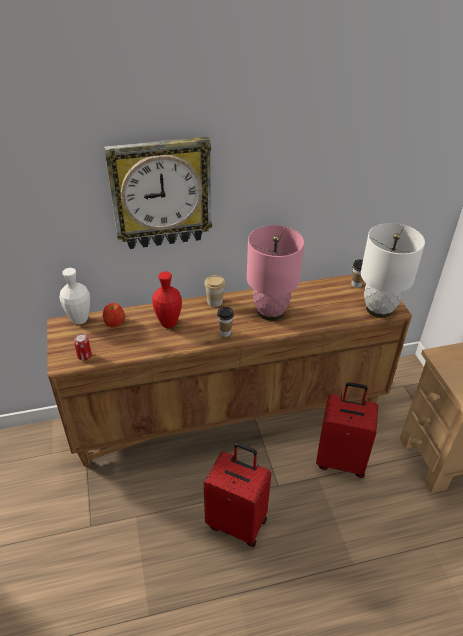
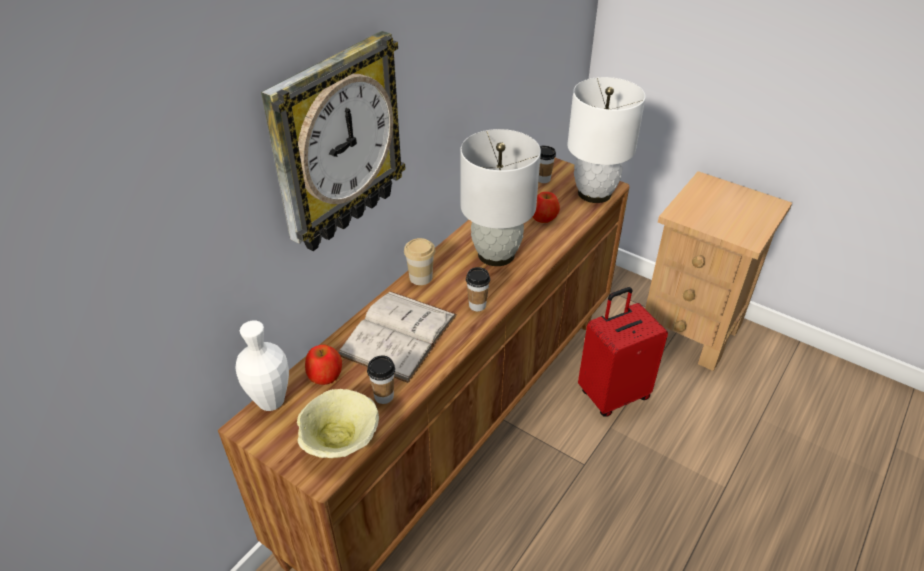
camera: 40 degrees left, 0 degrees up
(84, 356) = (340, 442): can -> beige bowl
(126, 348) = (384, 396): none -> cup
(168, 323) = (398, 334): red vase -> white book
(237, 522) = (587, 535): red suitcase -> none
(270, 312) = (496, 254): pink table lamp -> white table lamp
(326, 306) = (544, 217): none -> apple

